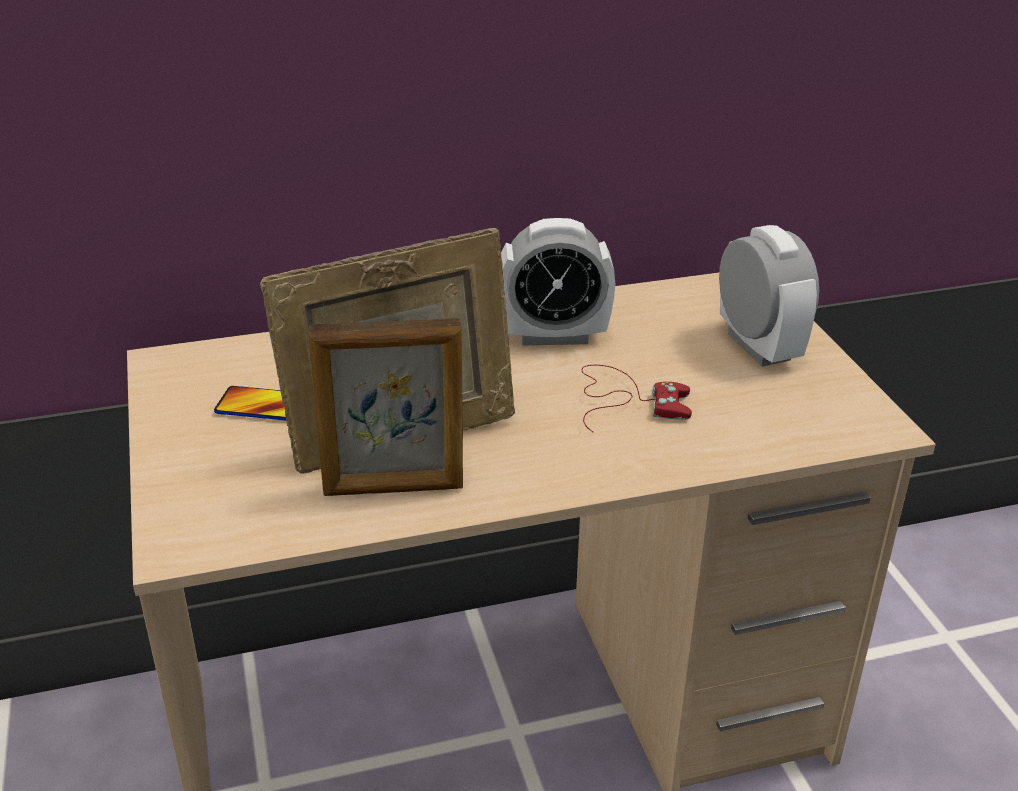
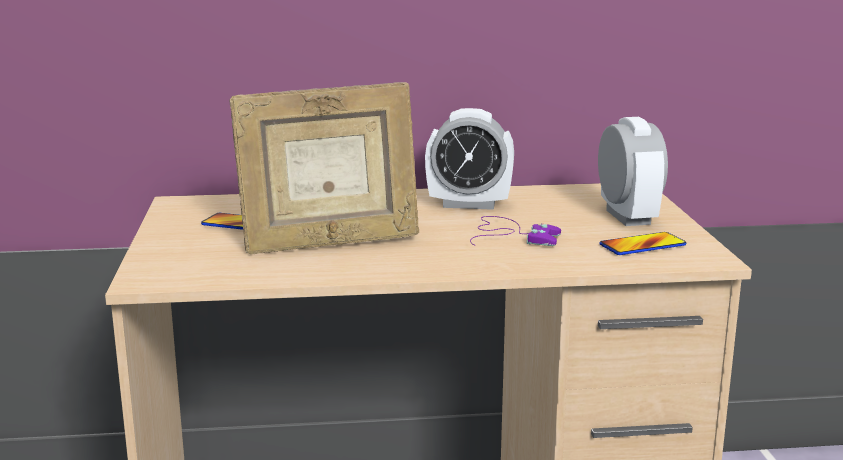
camera: 10 degrees right, 15 degrees down
(394, 488) = (313, 264): picture frame -> none
(626, 399) = (510, 235): red game controller -> purple game controller
(794, 407) = (642, 245): none -> phone

